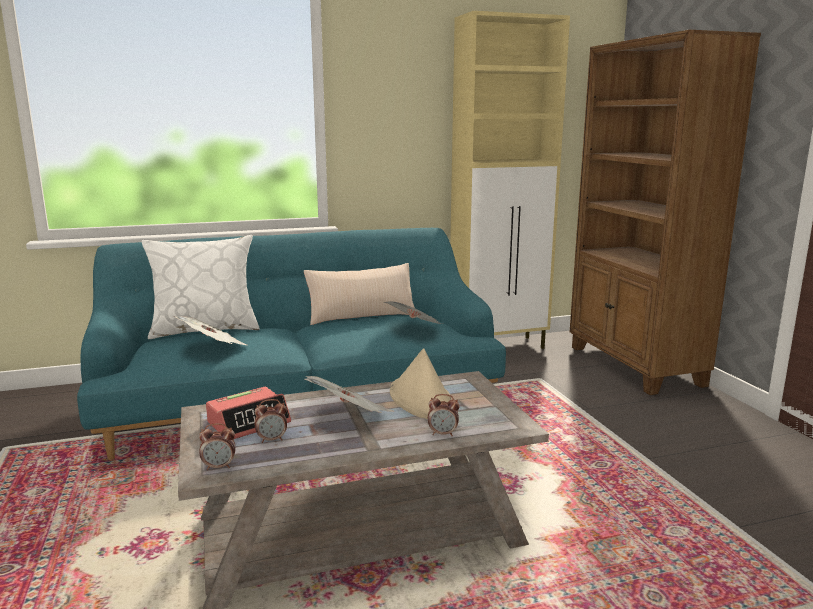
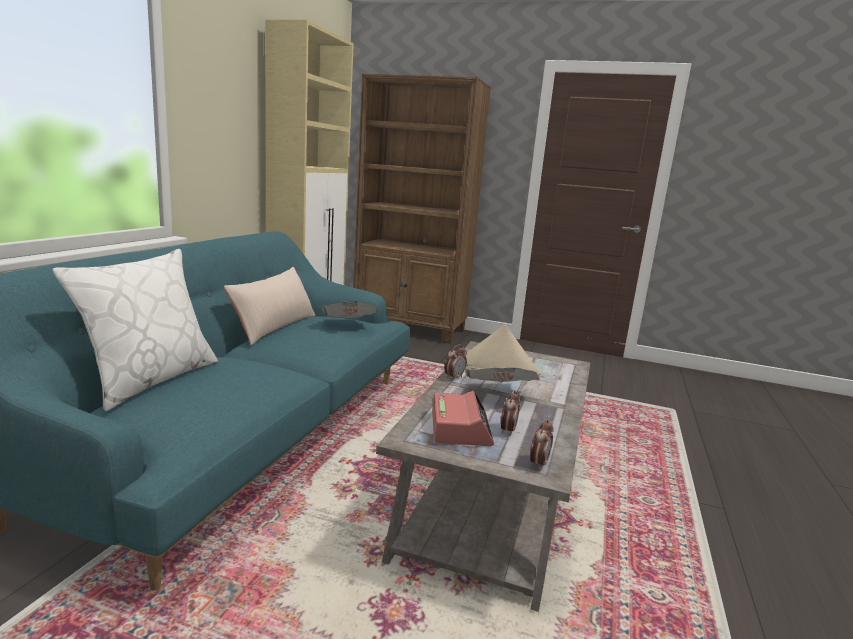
camera: 55 degrees left, 0 degrees up
(213, 347) = (226, 391): newspaper -> none
(443, 434) = (562, 382): alarm clock -> alarm clock (454, 377)

